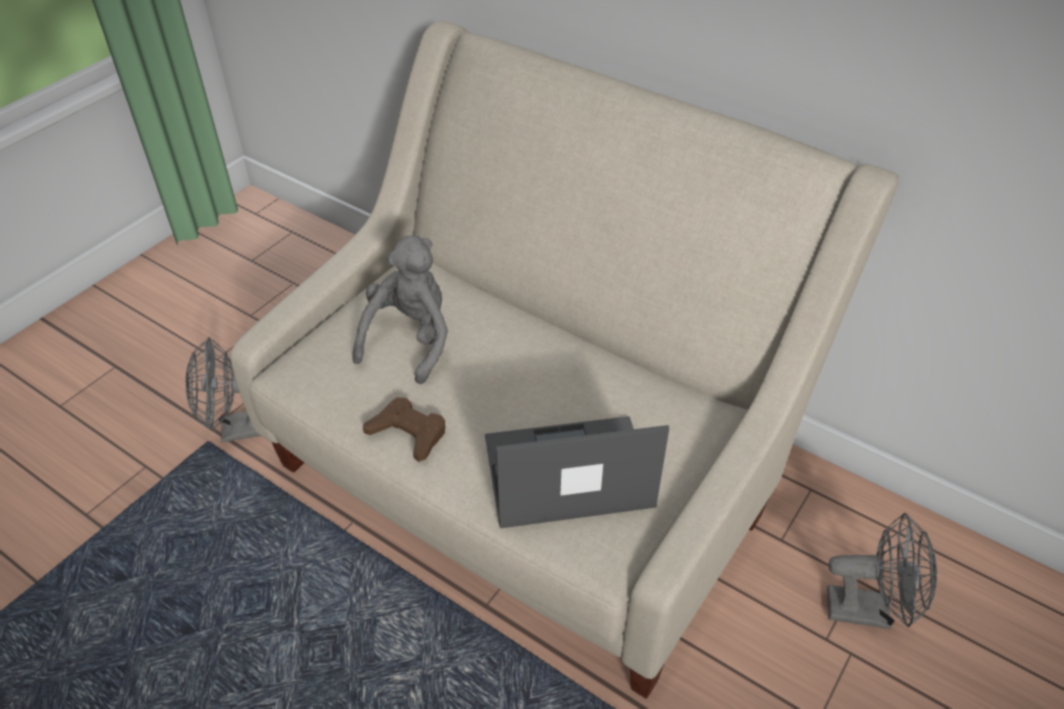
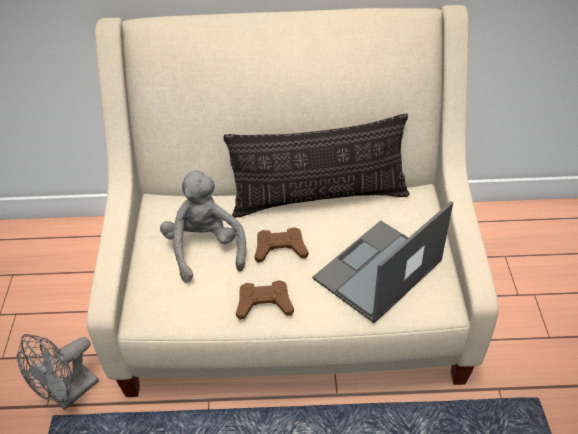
camera: 35 degrees left, 0 degrees up
(485, 384) = (280, 249): none -> brown game controller
(587, 352) = (319, 198): none -> pillow
(868, 610) = (523, 267): grey fan -> none

